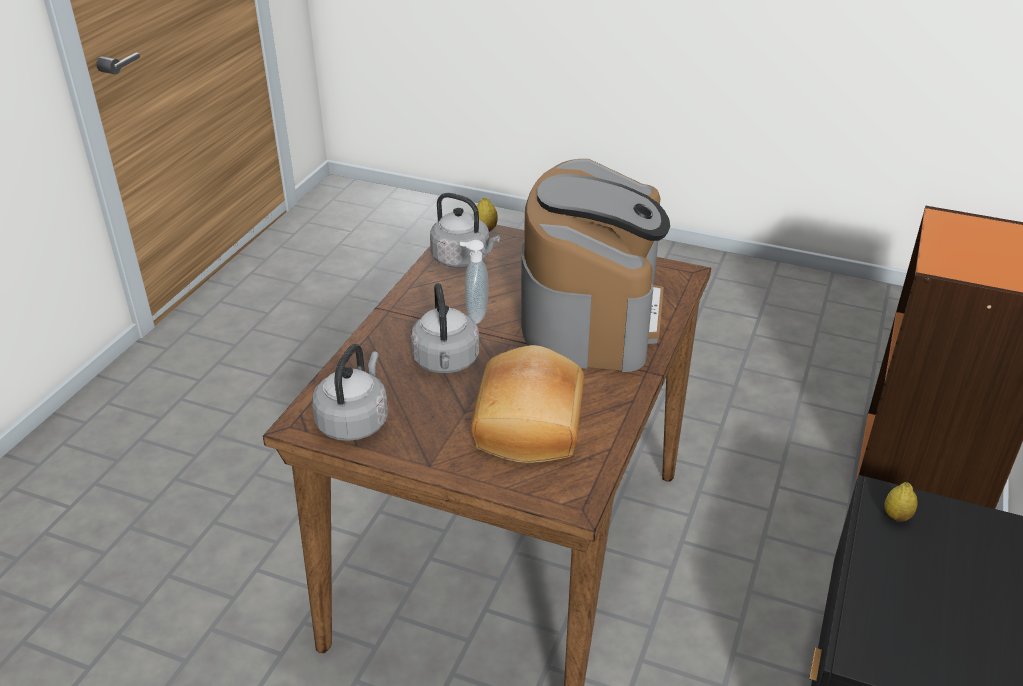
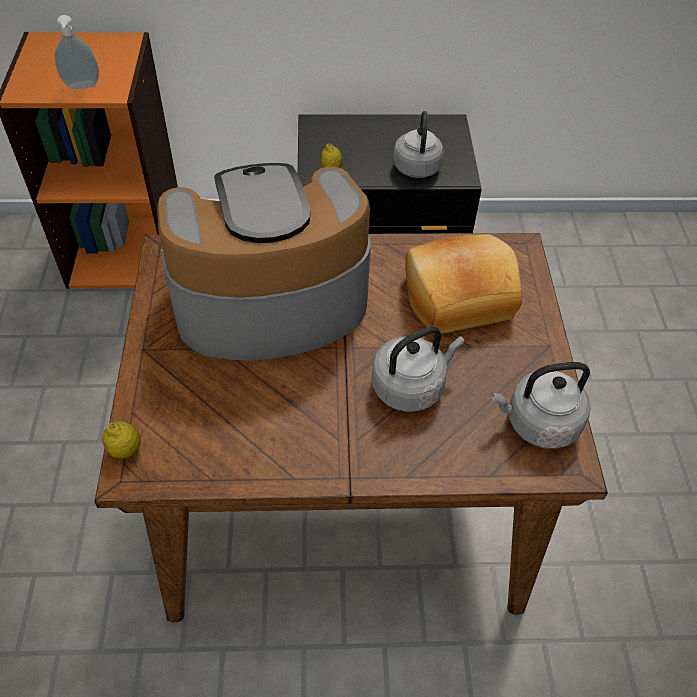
camera: 115 degrees left, 15 degrees up
(463, 259) = (207, 446): grey kettle -> grey kettle (416, 165)
(475, 315) = (319, 392): soap dispenser -> soap dispenser (82, 87)

